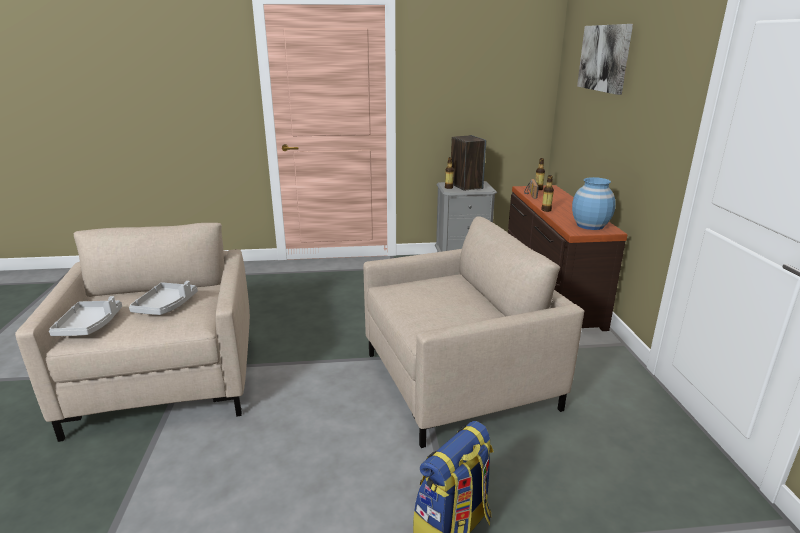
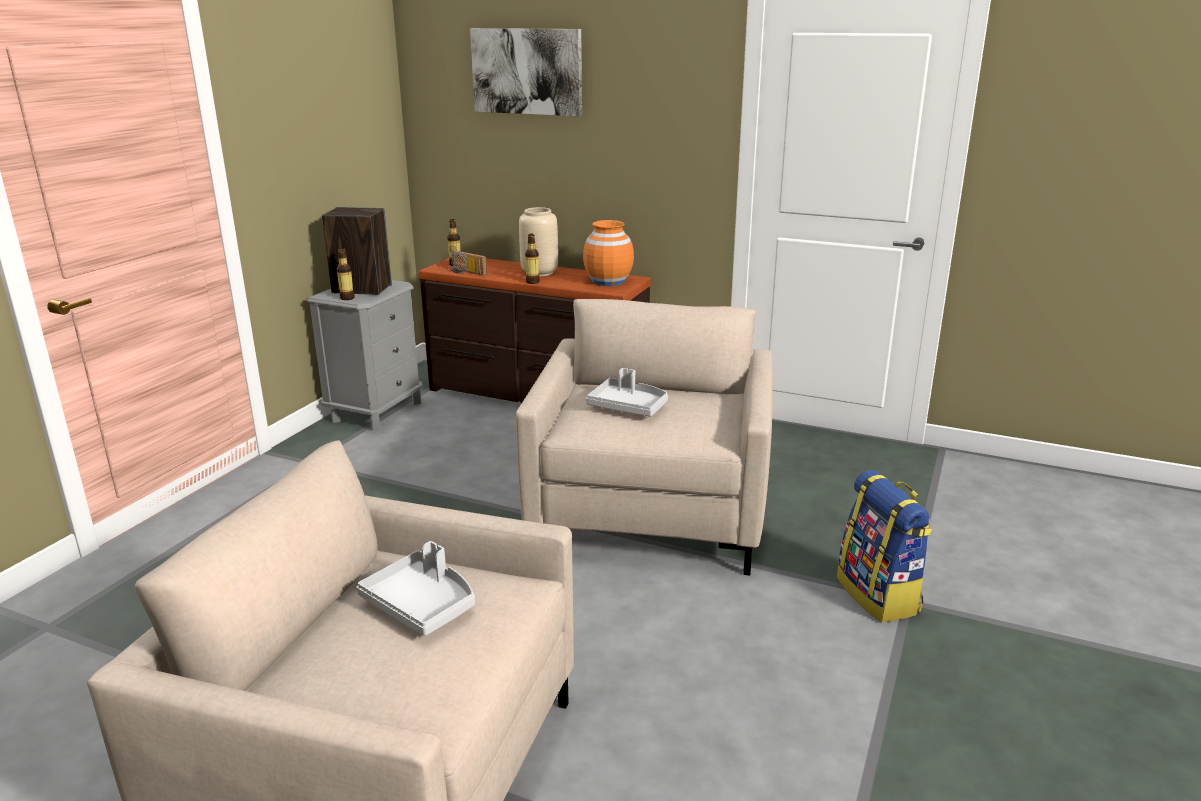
camera: 60 degrees left, 0 degrees up
(90, 325) = (408, 696): grey tray -> grey tray (628, 407)
(566, 207) = (540, 273): none -> beige vase
(590, 225) = (608, 281): blue vase -> orange vase

